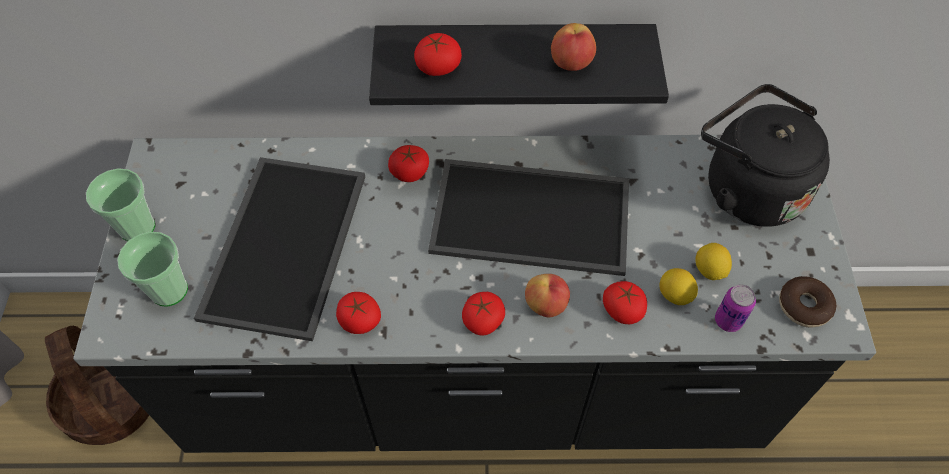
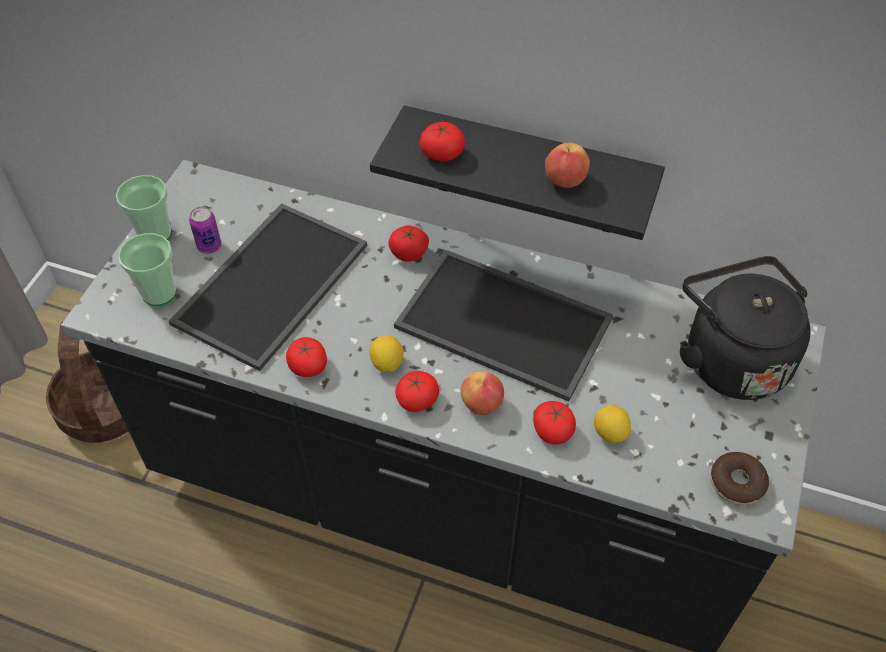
camera: 20 degrees right, 5 degrees down
(709, 270) = (655, 421): lemon -> lemon (387, 363)
(728, 320) = (652, 472): can -> can (209, 246)

